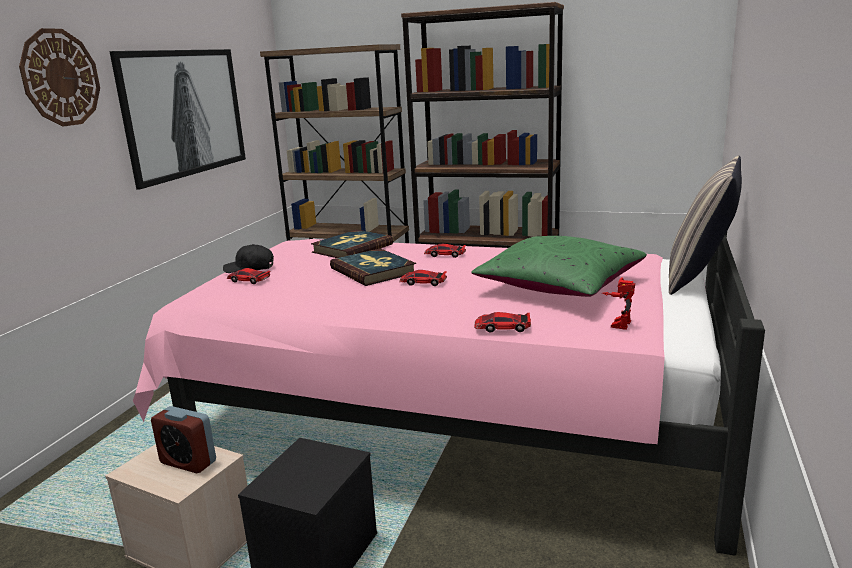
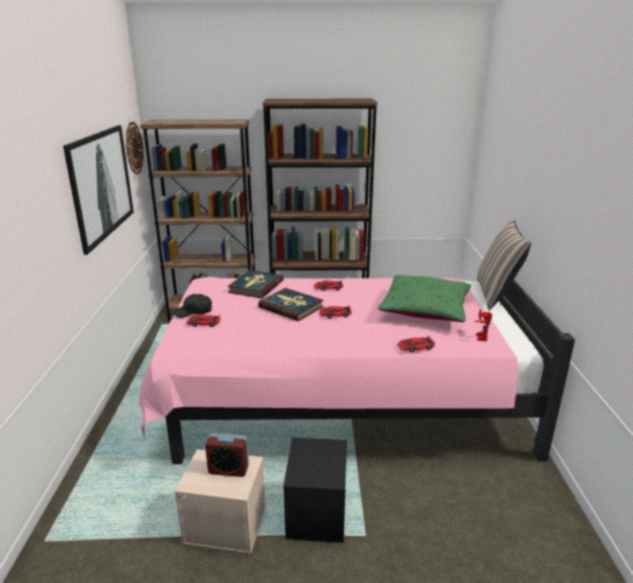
camera: 20 degrees left, 5 degrees up
(60, 78) = (41, 176): wall clock -> wall clock (133, 148)

